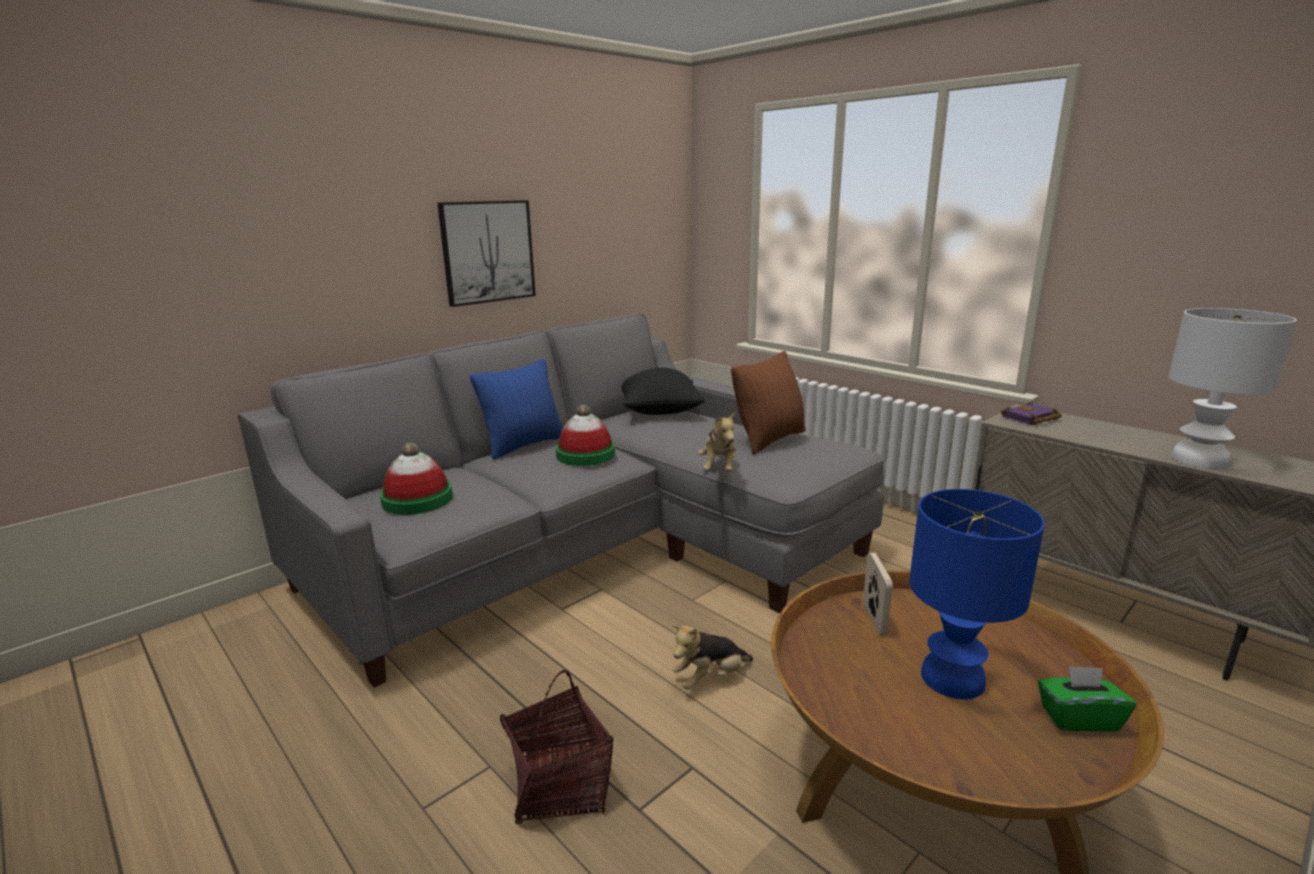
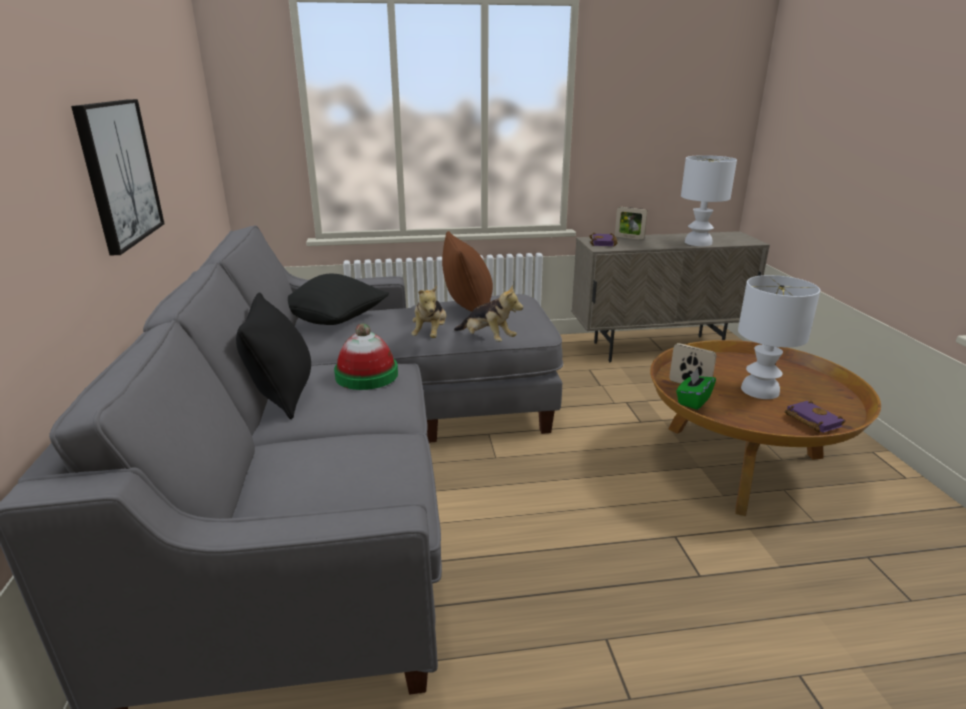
camera: 55 degrees left, 5 degrees up
(417, 499) = (330, 484): hat -> none
(524, 445) = (283, 395): blue pillow -> black pillow
(559, 786) = (654, 606): basket -> none
(710, 678) = (593, 490): plush toy -> plush toy (430, 334)
(922, 743) = (810, 420): none -> purple book
(954, 679) = (760, 390): blue table lamp -> white table lamp
(1078, 718) = (808, 378): green tissue box -> green tissue box (693, 401)
(1094, 424) = (629, 238): none -> picture frame

